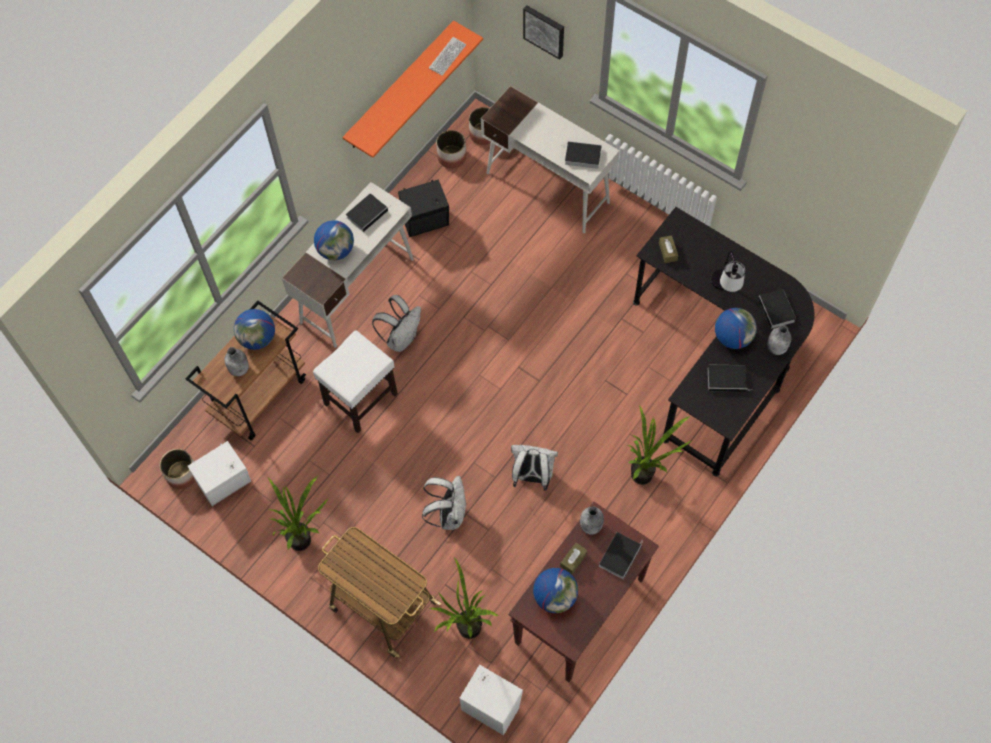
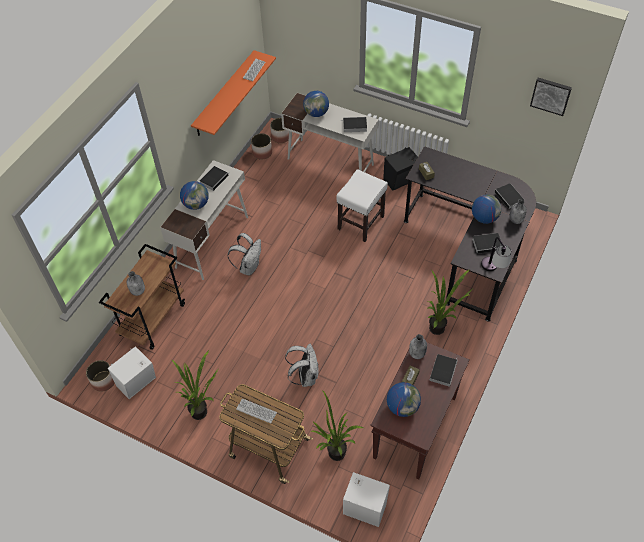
camera: 10 degrees left, 10 degrees down
(258, 338) = (148, 269): globe -> globe (316, 113)
(361, 398) = (227, 309): white stool -> white stool (361, 222)
(367, 567) = (256, 411): none -> keyboard
(426, 222) = (253, 193): black speaker -> black speaker (401, 180)
(532, 476) = (360, 342): white backpack -> none
(544, 30) = (317, 44): picture -> picture (551, 95)
(724, 289) = (470, 190): table lamp -> table lamp (493, 270)

